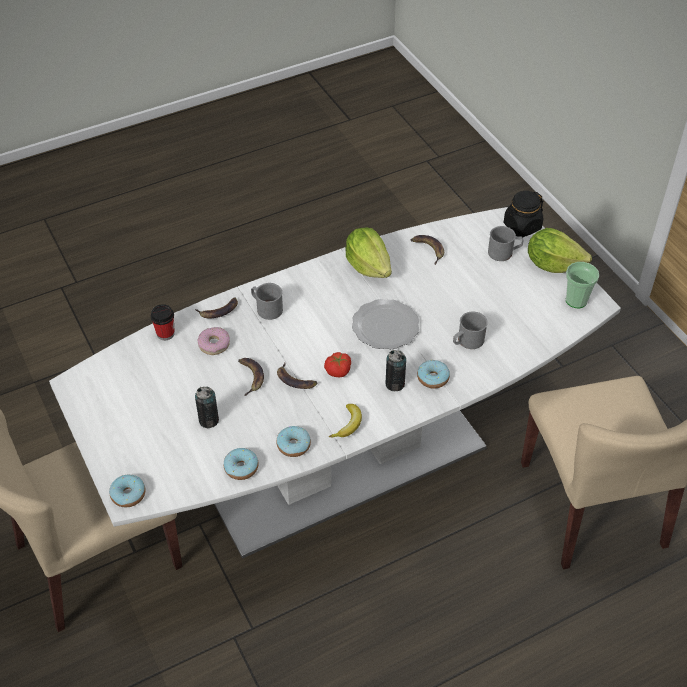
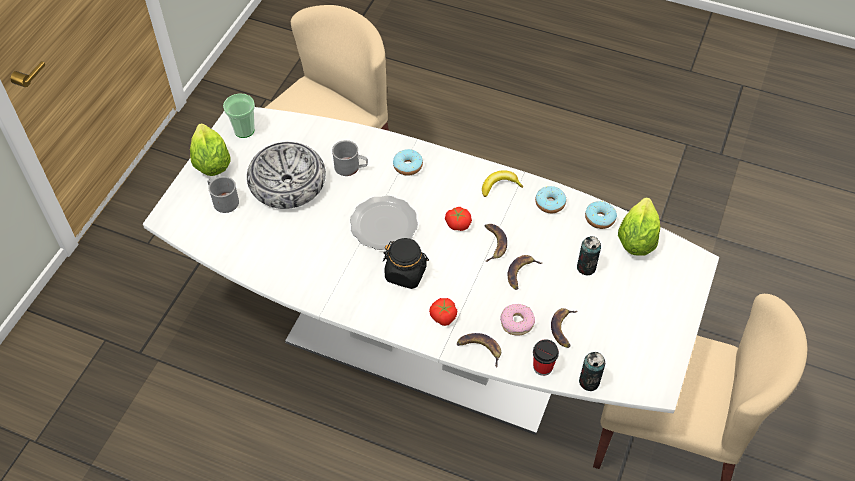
camera: 130 degrees left, 5 degrees up
(128, 495) = (692, 264): donut -> none
(266, 308) = (443, 316): grey mug -> tomato
(368, 266) = (324, 280): lettuce -> lettuce (636, 240)
(395, 384) = (436, 183): can -> can (589, 382)
(428, 249) = (264, 252): banana -> banana (563, 329)
(487, 296) = (288, 183): none -> bowl
(522, 226) = (177, 207): black jar -> black jar (406, 273)

